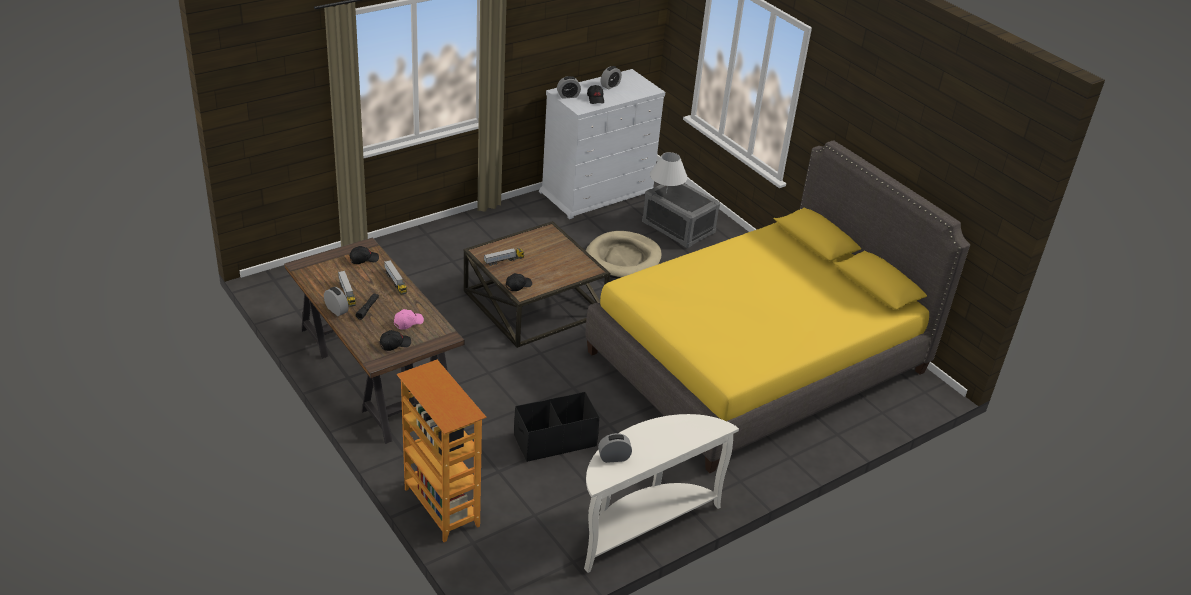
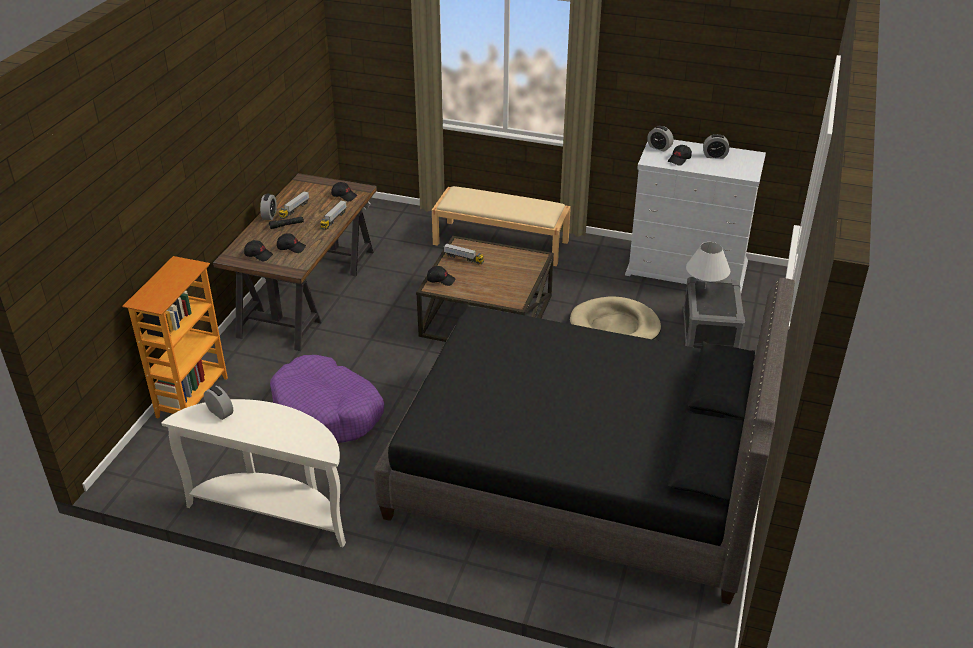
camera: 55 degrees right, 0 degrees up
(408, 322) = (291, 247): pink cap -> black cap
(449, 244) = (501, 242): none -> beige bench
(555, 440) = (327, 412): black storage box -> purple dog bed
(757, 361) = (579, 474): yellow bed -> black bed

